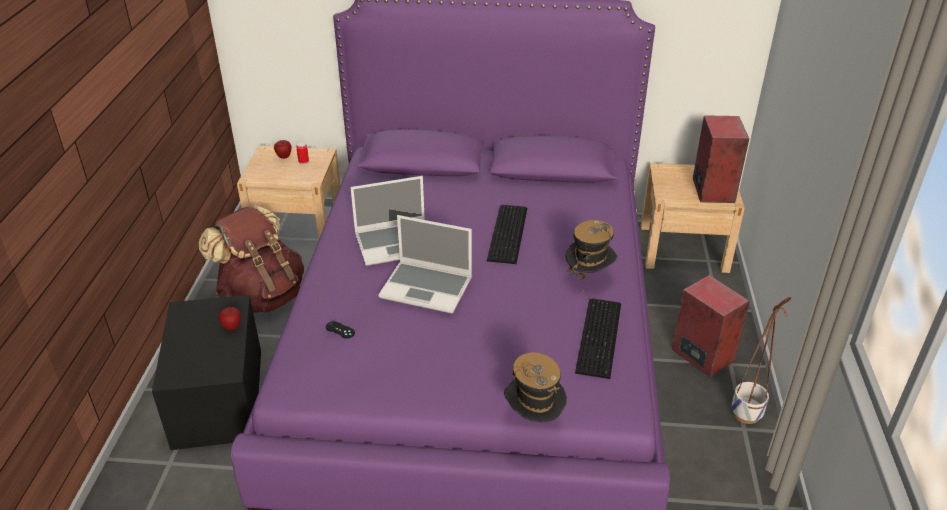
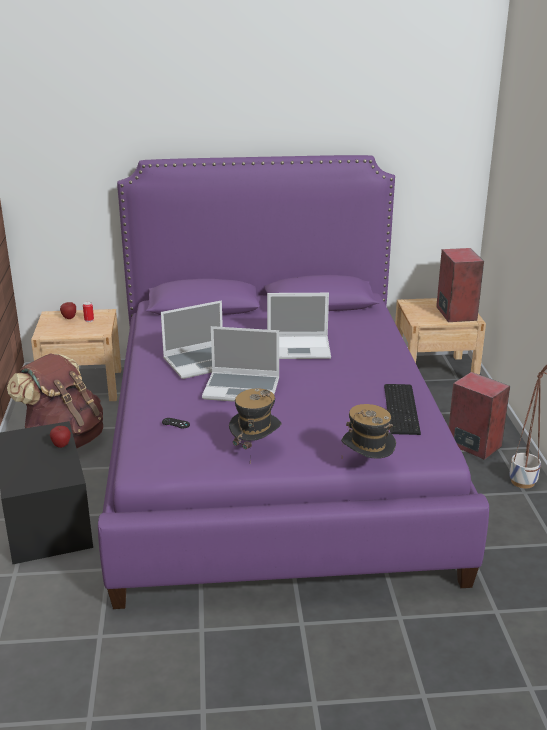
camera: 10 degrees left, 10 degrees down
(509, 233) = (299, 348): keyboard -> laptop
(588, 278) = (378, 371): hat -> hat (255, 449)

